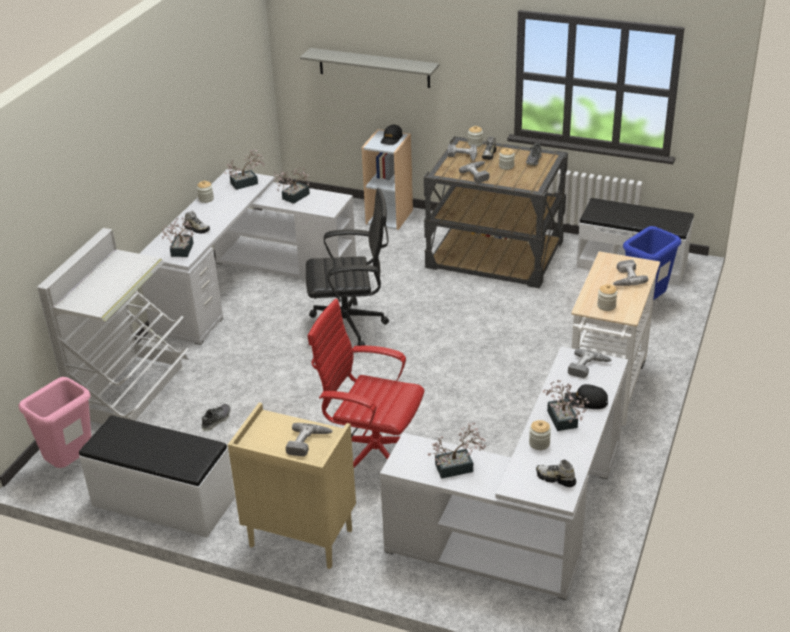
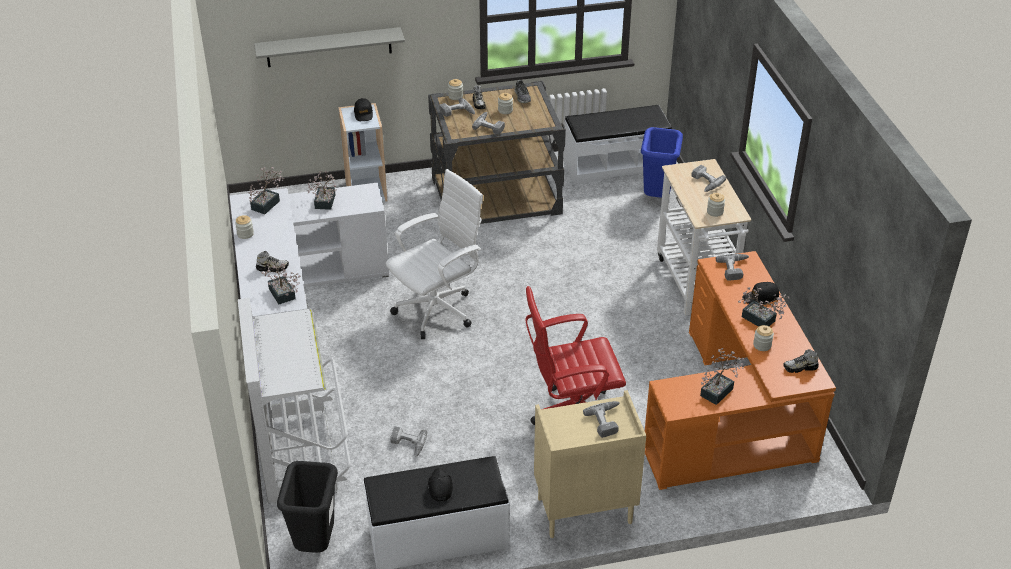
camera: 35 degrees left, 5 degrees up
(71, 464) = (316, 545): pink trash can -> black trash can
(156, 447) = (439, 487): none -> black cap
(216, 420) = (407, 445): shoe -> power drill
(351, 326) = (438, 310): black office chair -> white office chair
(527, 519) = (735, 413): white desk -> orange desk

